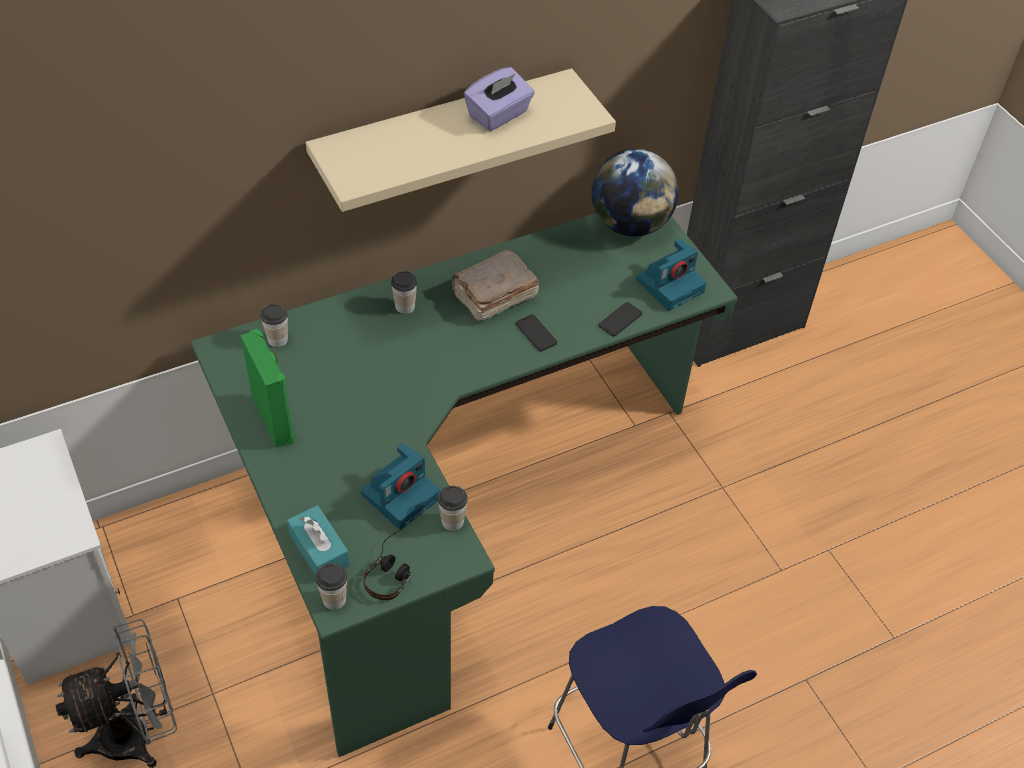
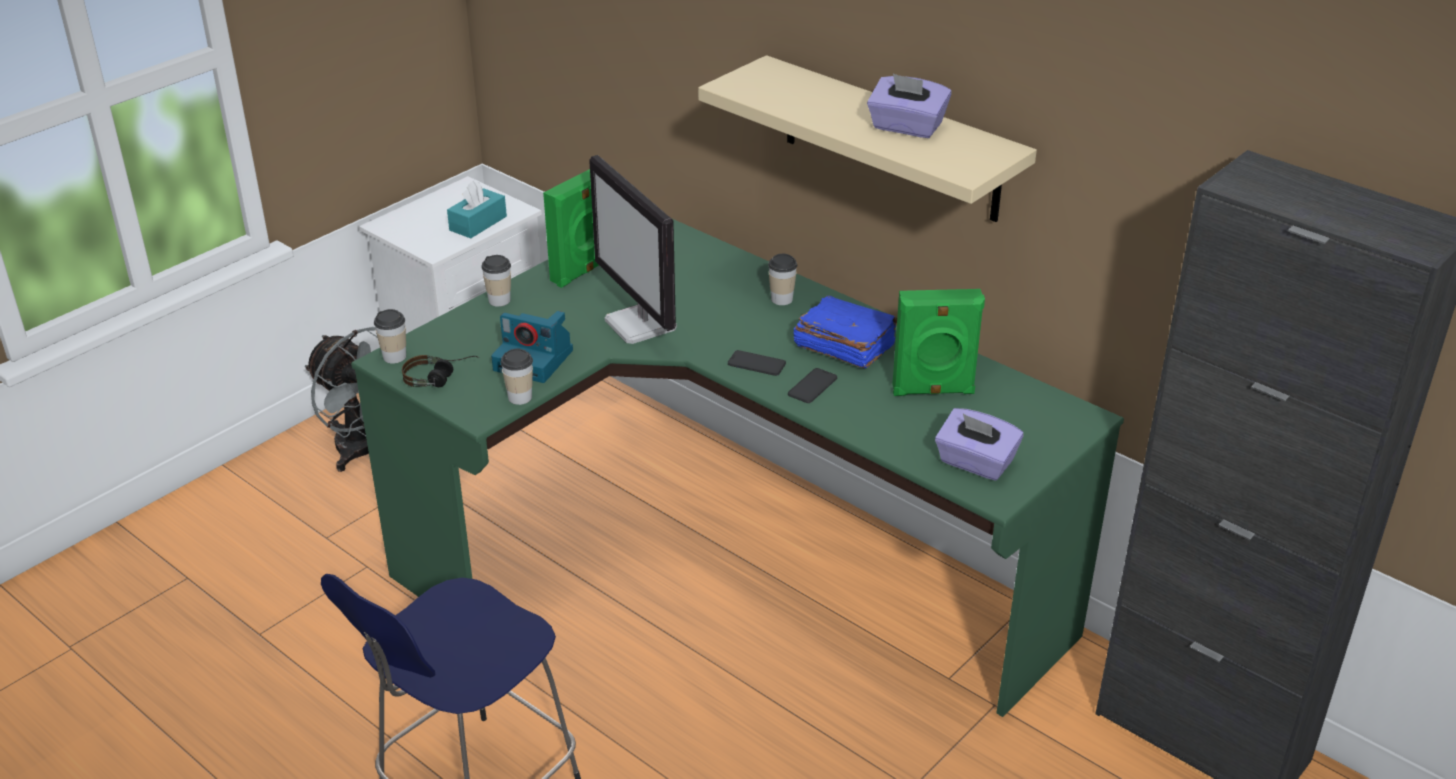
camera: 70 degrees right, 15 degrees down
(277, 339) = (681, 246): cup -> cup (499, 300)
(319, 550) = (445, 334): turquoise tissue box -> turquoise tissue box (478, 223)
(389, 406) = (641, 325): none -> monitor
(493, 296) = (844, 346): brown book -> blue book
(577, 271) = (933, 391): none -> green speaker
(620, 320) = (883, 438): phone -> phone (756, 364)
(630, 224) = (1050, 410): globe -> none
(671, 285) = (975, 463): camera -> purple tissue box

